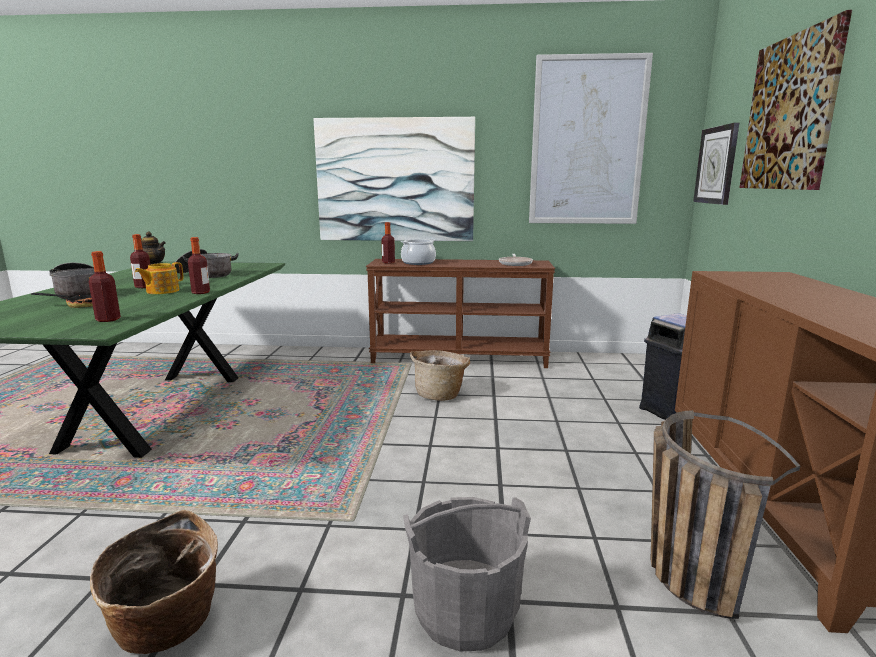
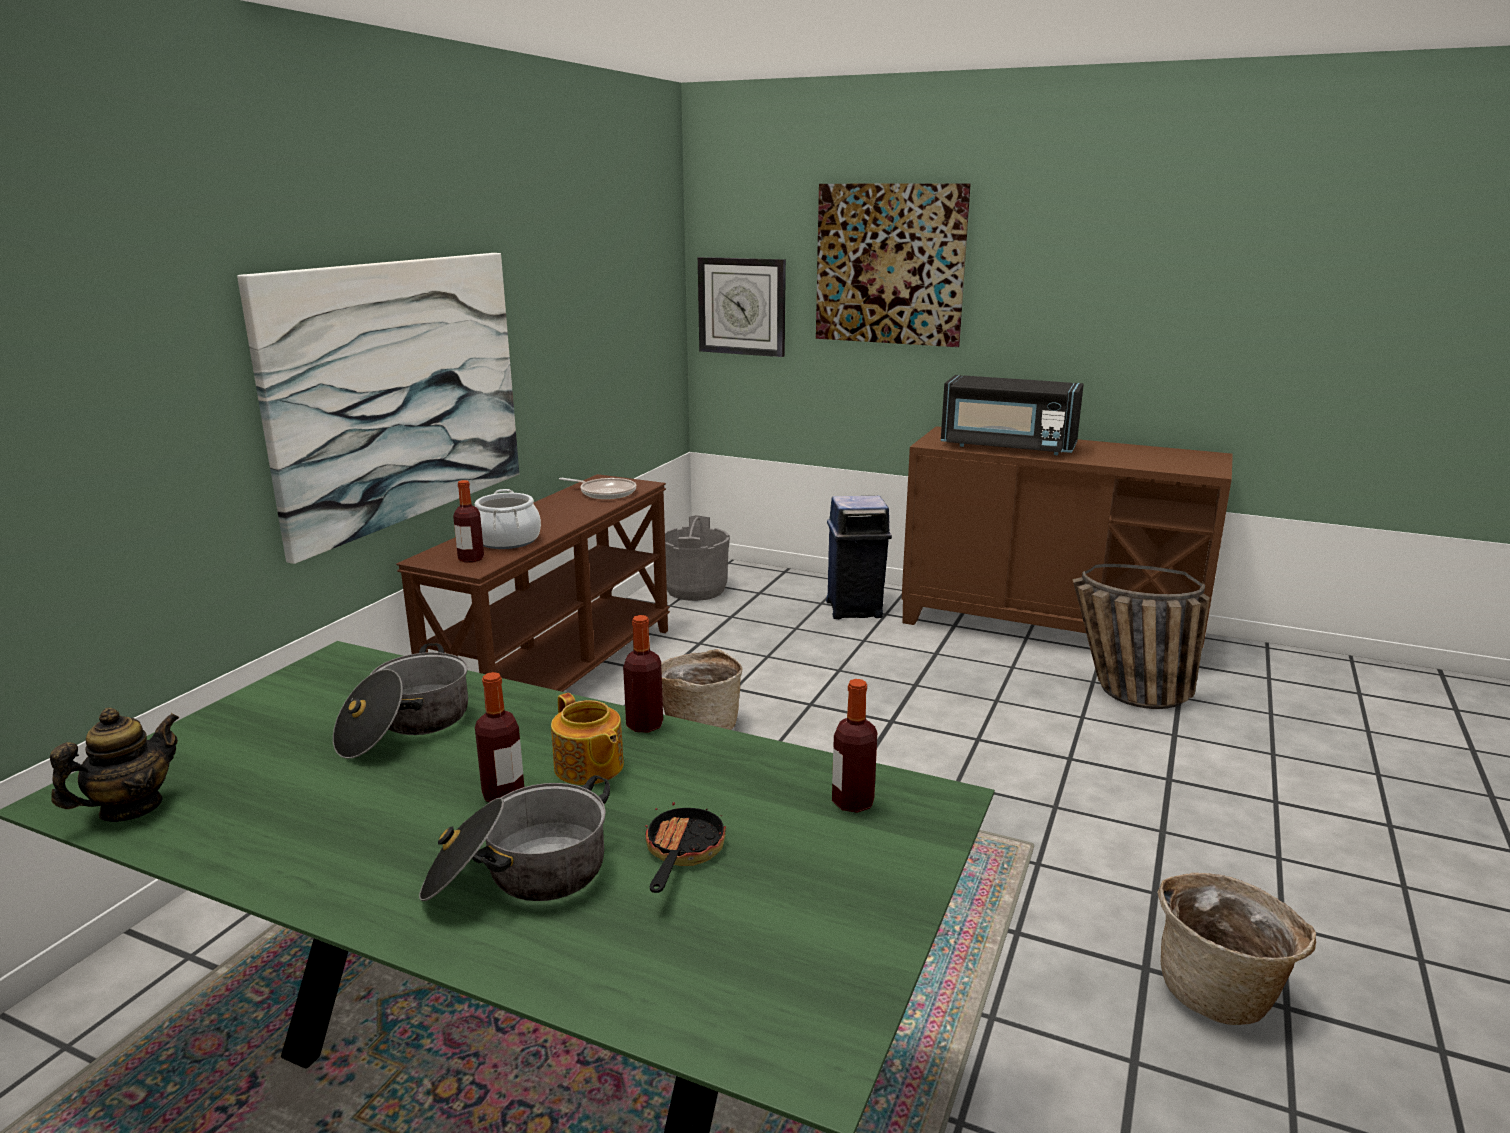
camera: 70 degrees left, 5 degrees up
(465, 611) = (1184, 802): grey bucket -> grey bucket (695, 590)
(587, 142) = (606, 282): picture -> none
(769, 286) = (1007, 447): none -> black microwave

